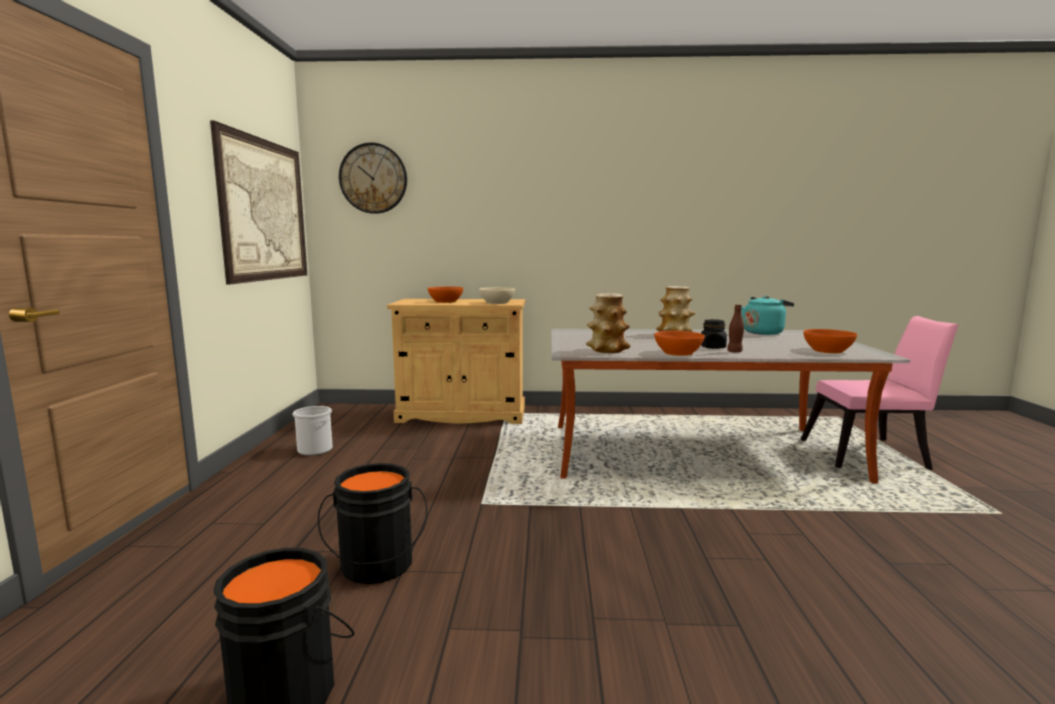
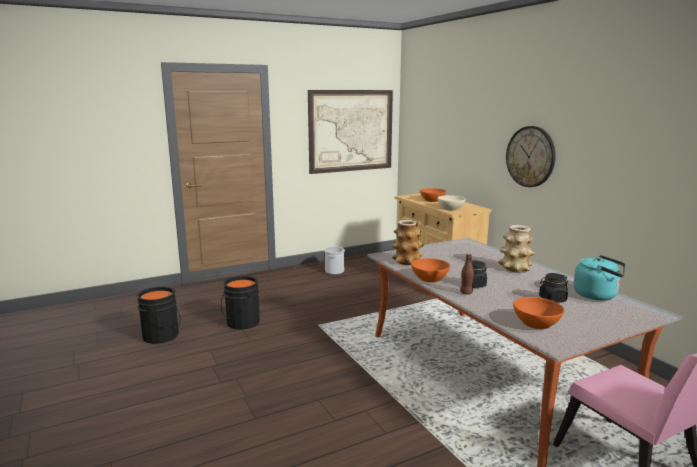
camera: 60 degrees right, 5 degrees up
(373, 178) = (426, 107): wall clock -> wall clock (530, 156)
(768, 340) = (552, 299): none -> black jar

